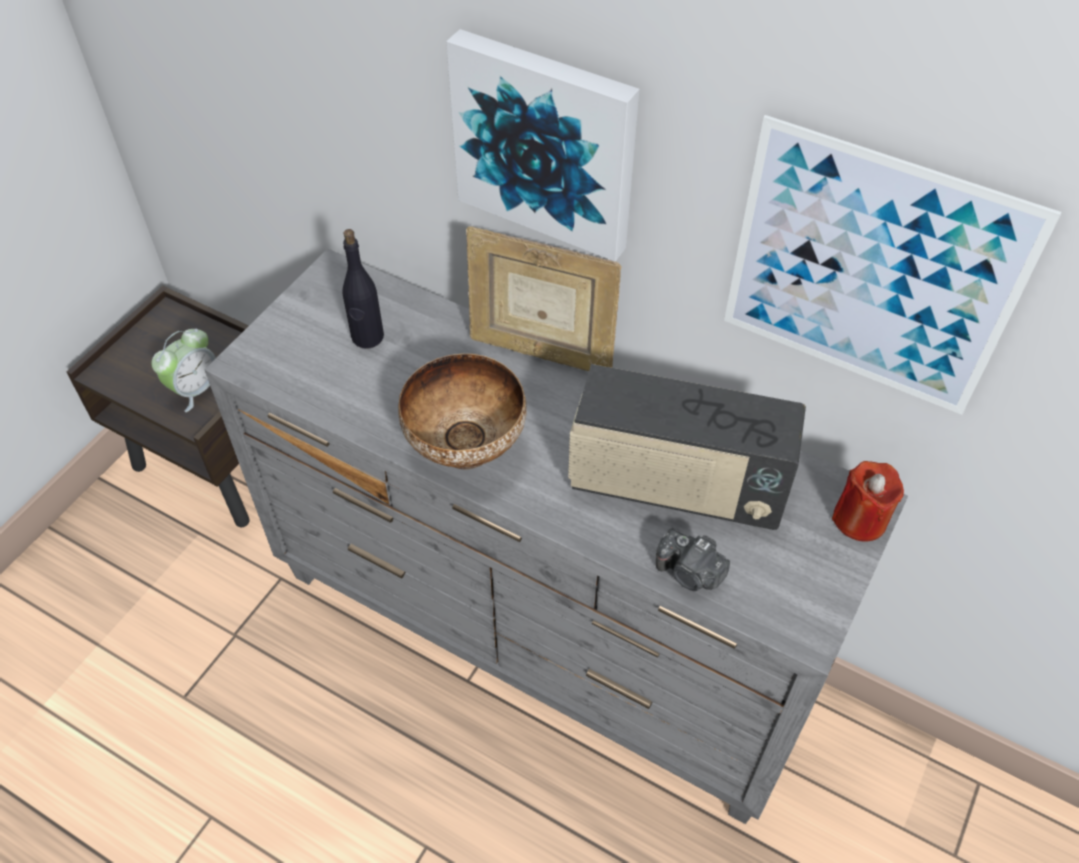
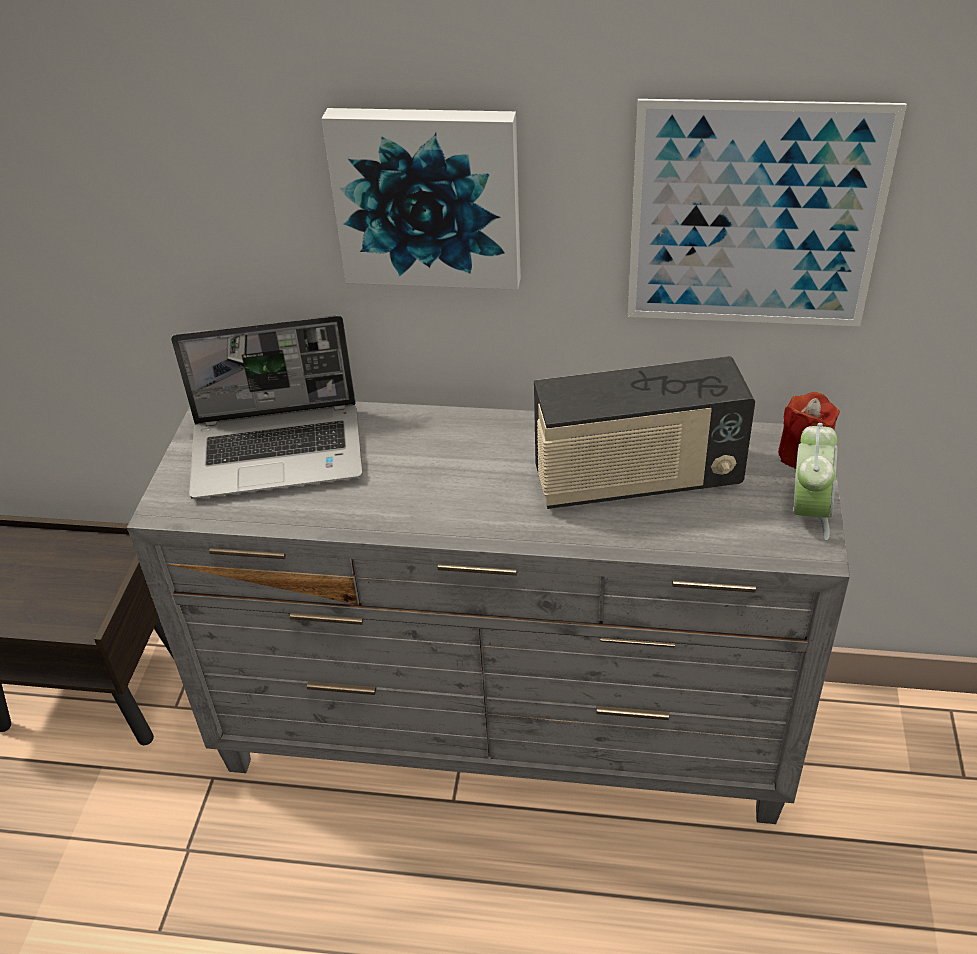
camera: 20 degrees left, 10 degrees down
(195, 389) = (72, 597): alarm clock -> alarm clock (809, 512)
(367, 337) = (280, 452): black bottle -> laptop
(467, 446) = (429, 508): bowl -> none
(540, 352) = (452, 415): picture frame -> none
(689, 573) = (688, 540): camera -> none

